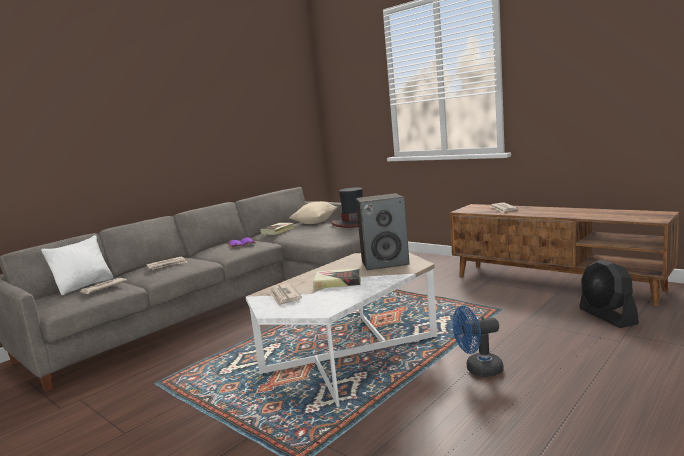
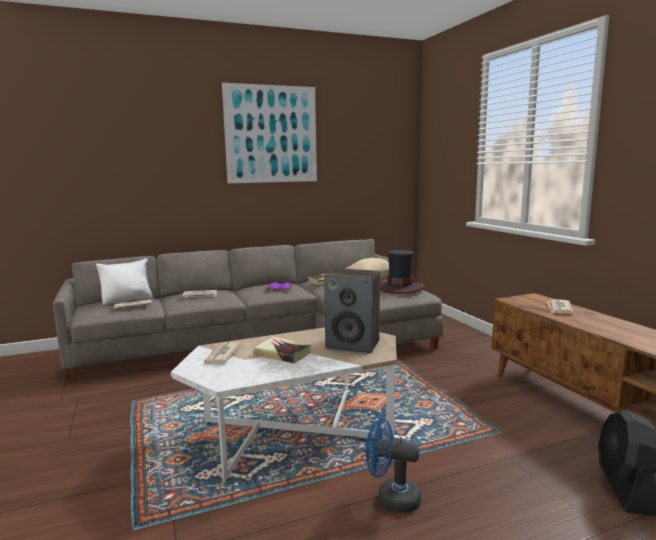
camera: 25 degrees right, 0 degrees up
(192, 90) = (271, 134): none -> picture

